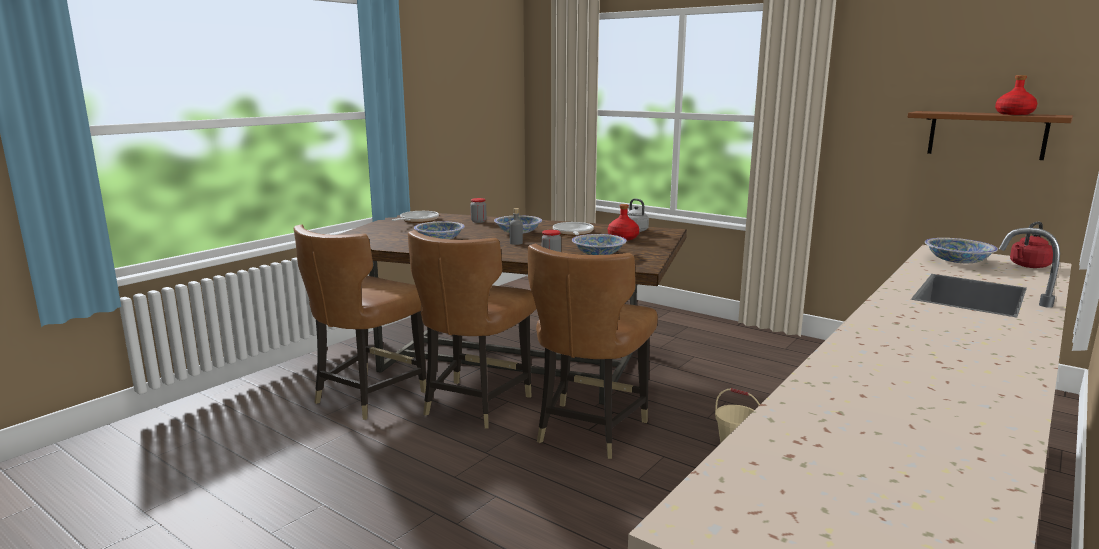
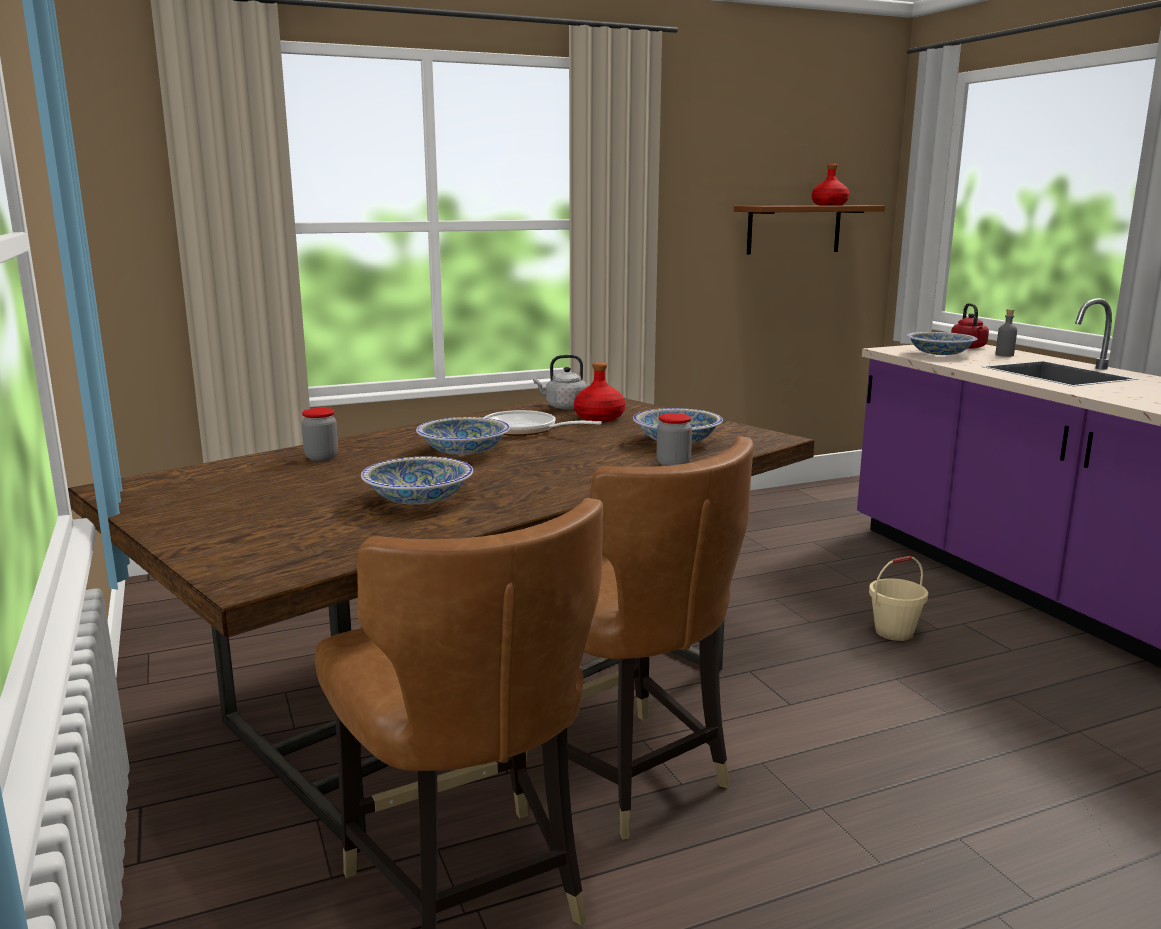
camera: 60 degrees left, 0 degrees up
(417, 220) = (206, 491): frying pan -> none
(516, 243) = (536, 464): grey bottle -> grey bottle (1004, 355)
(589, 430) = (792, 704): brown chair -> none

